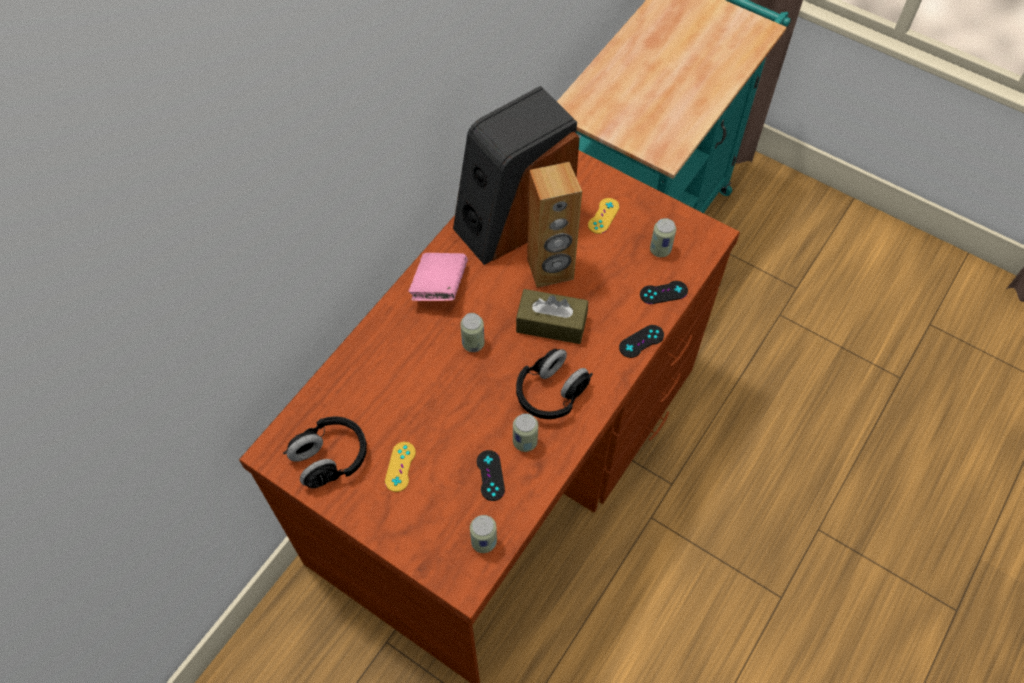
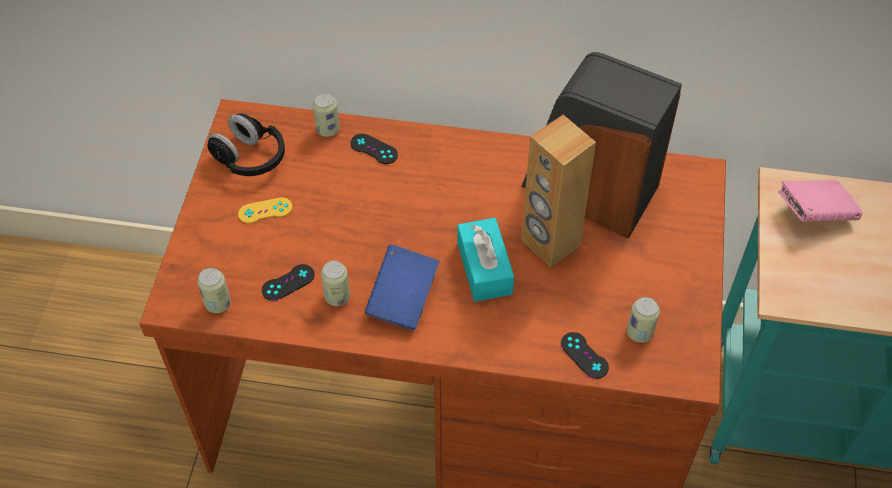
camera: 65 degrees right, 5 degrees down
(439, 286) = (474, 161): pink book -> pink book (814, 213)
(473, 343) = (424, 213): can -> can (328, 129)
(551, 324) = (484, 268): brown tissue box -> turquoise tissue box
(551, 393) = (403, 298): black headphones -> blue book
(603, 216) = (650, 264): yellow game controller -> none
(641, 341) = (509, 356): black game controller -> black game controller (374, 149)

